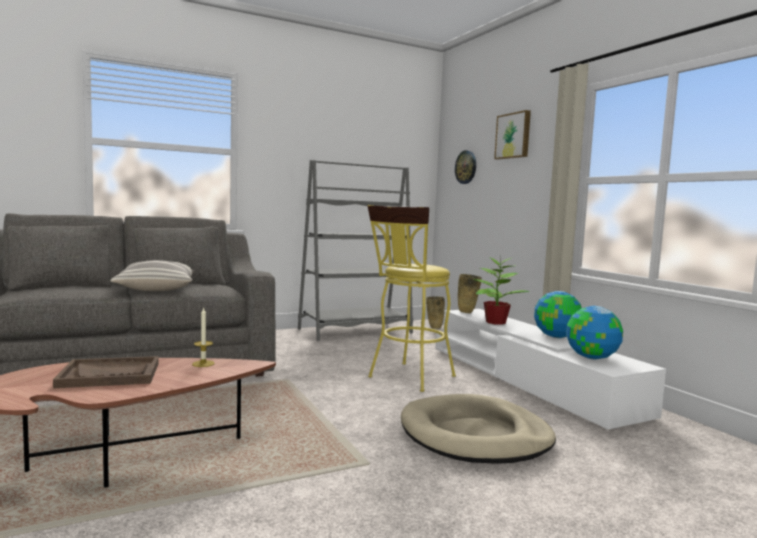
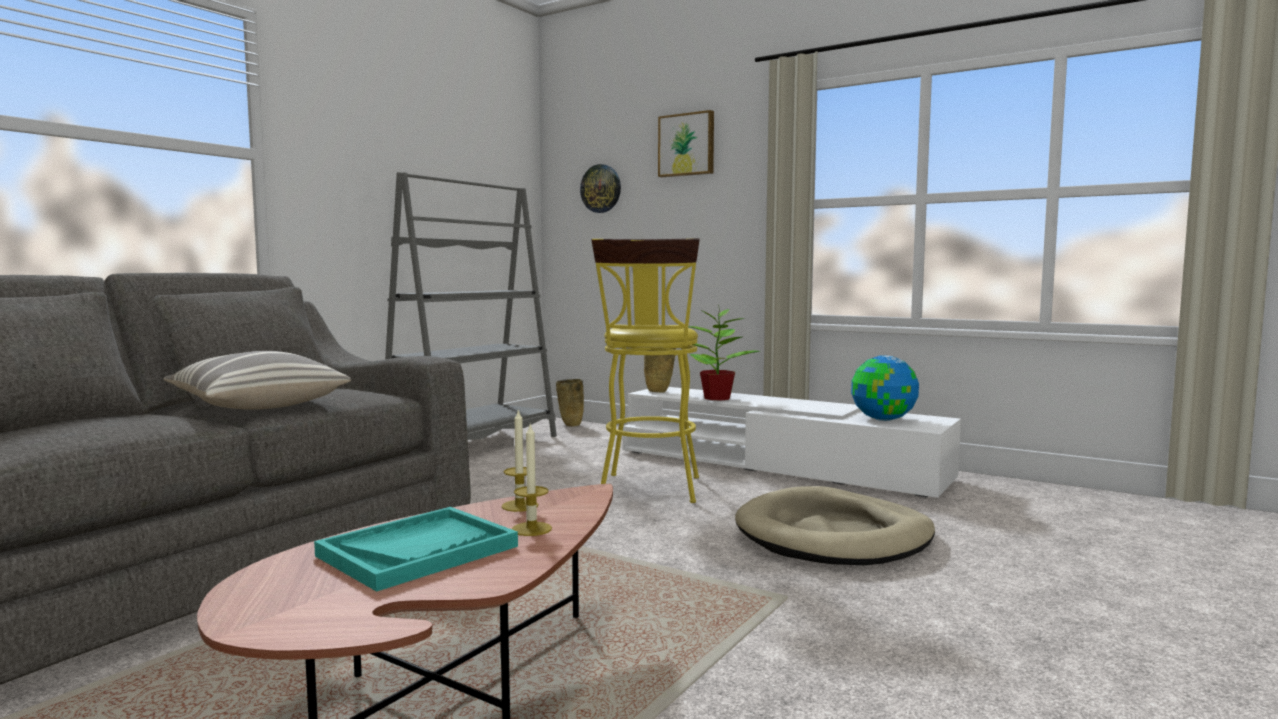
camera: 30 degrees left, 0 degrees up
(110, 375) = (418, 551): brown tray -> turquoise tray
(177, 376) = (531, 529): none -> candle
(557, 337) = (812, 403): globe -> none

